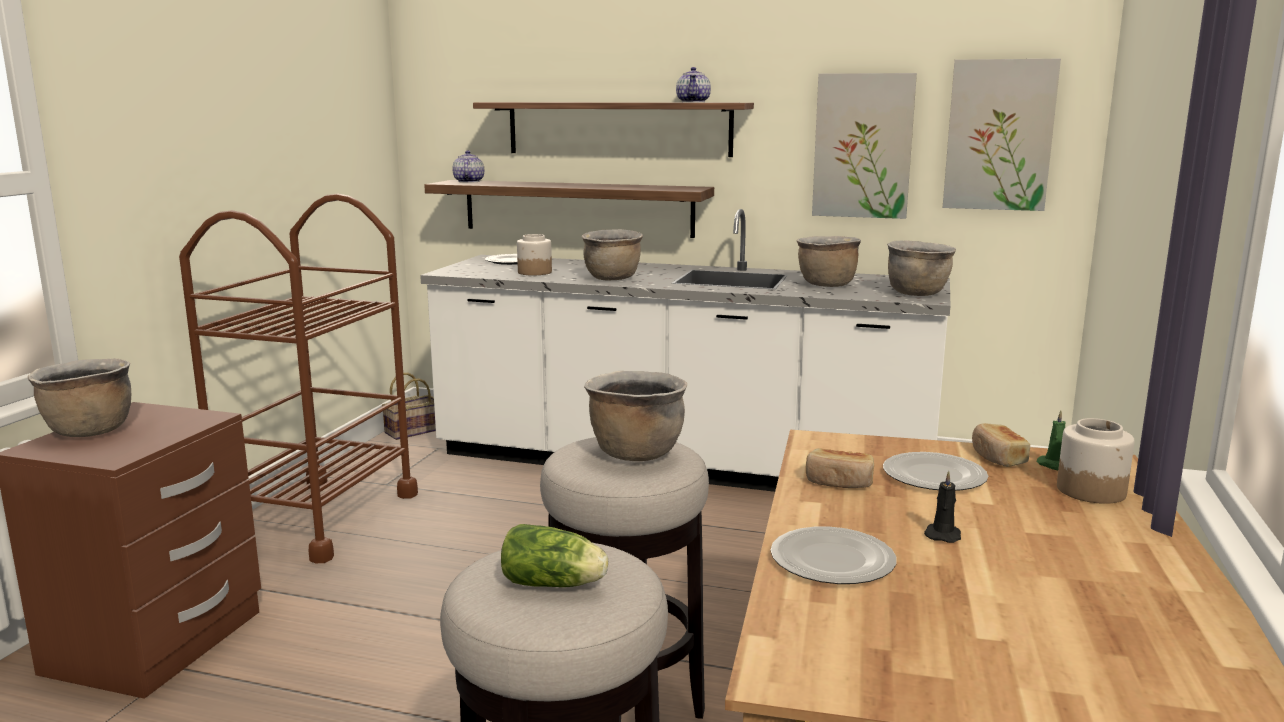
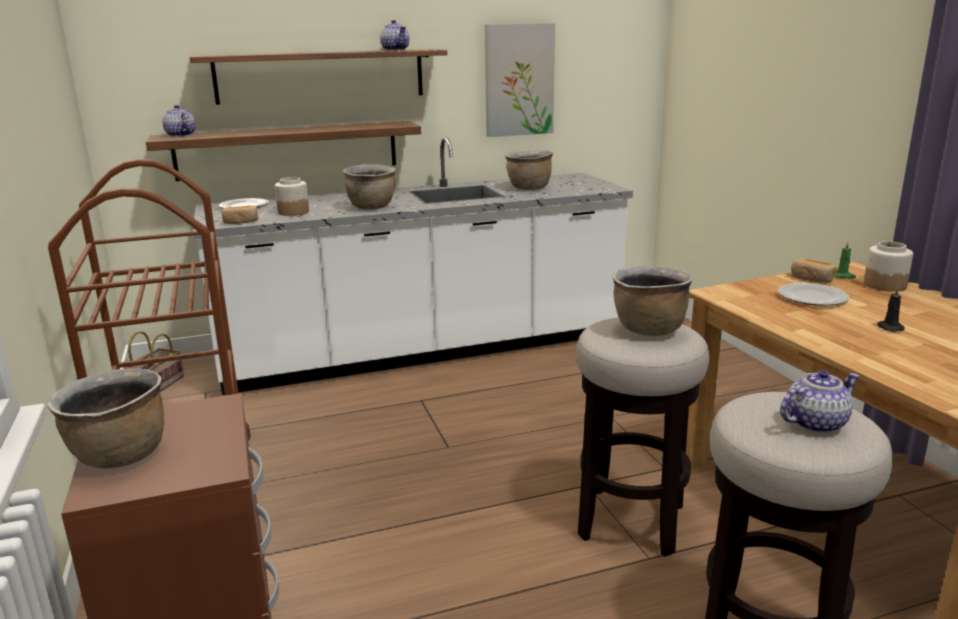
camera: 35 degrees left, 5 degrees up
(556, 584) = (814, 423): lettuce -> teapot
(831, 561) = (883, 358): plate -> none
(839, 482) = (783, 314): bread -> bread (241, 222)
(917, 293) = (595, 185): brown cooking pot -> none
(999, 135) = (606, 67): picture -> none

